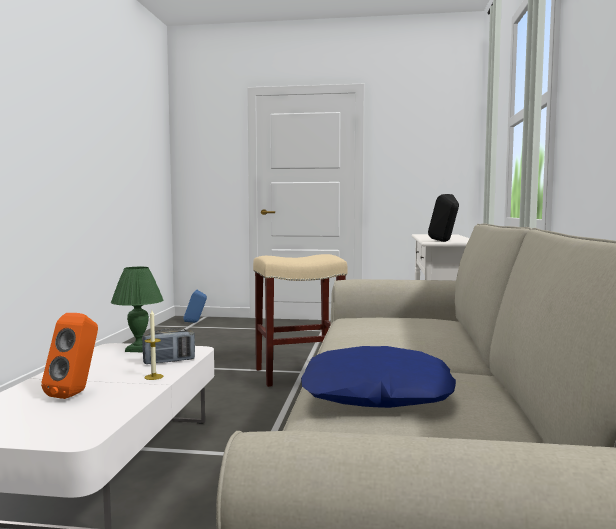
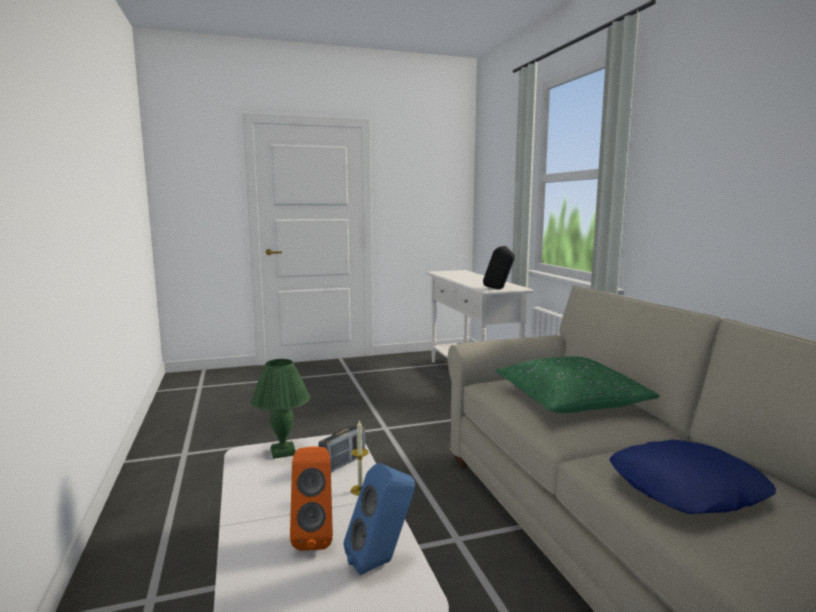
camera: 25 degrees left, 5 degrees up
(195, 322) = (201, 379): blue speaker -> blue speaker (382, 562)
(300, 374) = (385, 431): beige stool -> none
(404, 331) = (570, 399): none -> green pillow

